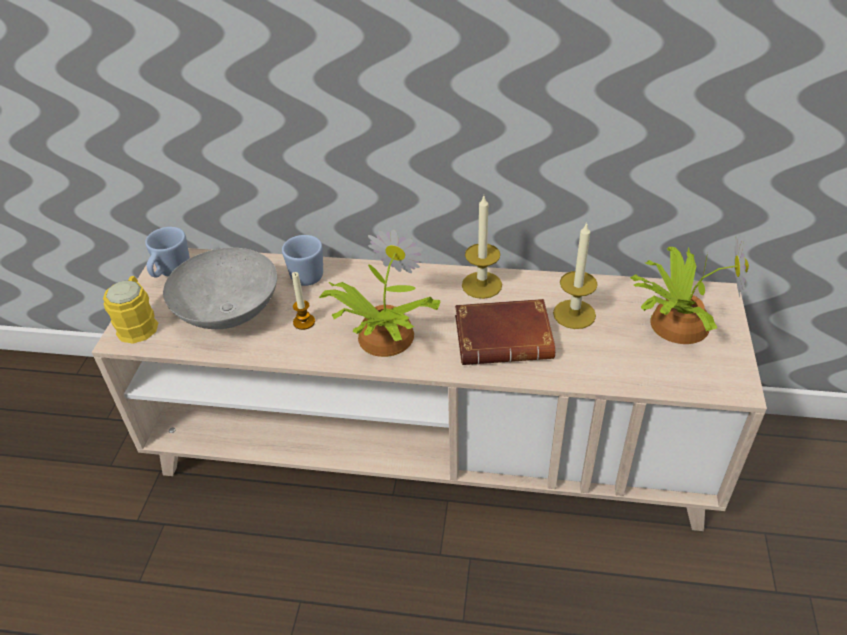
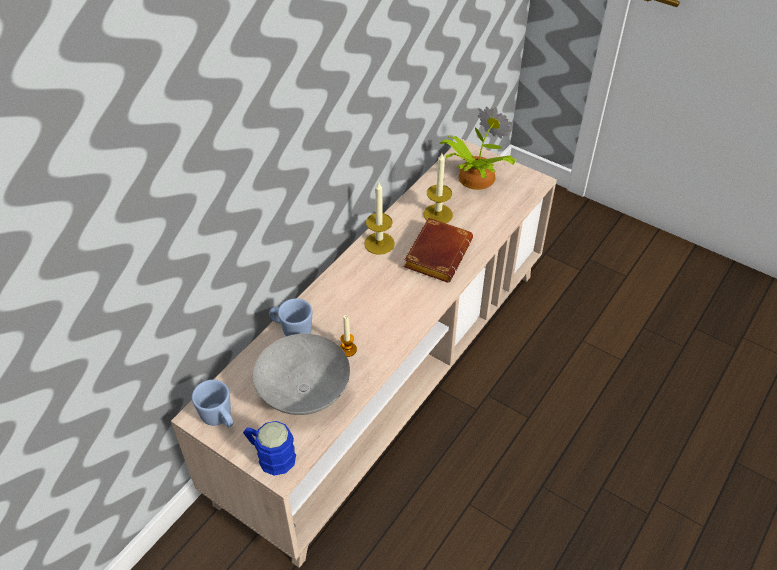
camera: 65 degrees left, 5 degrees up
(138, 323) = (270, 456): yellow mug -> blue mug
(382, 337) = (394, 312): potted plant -> none

